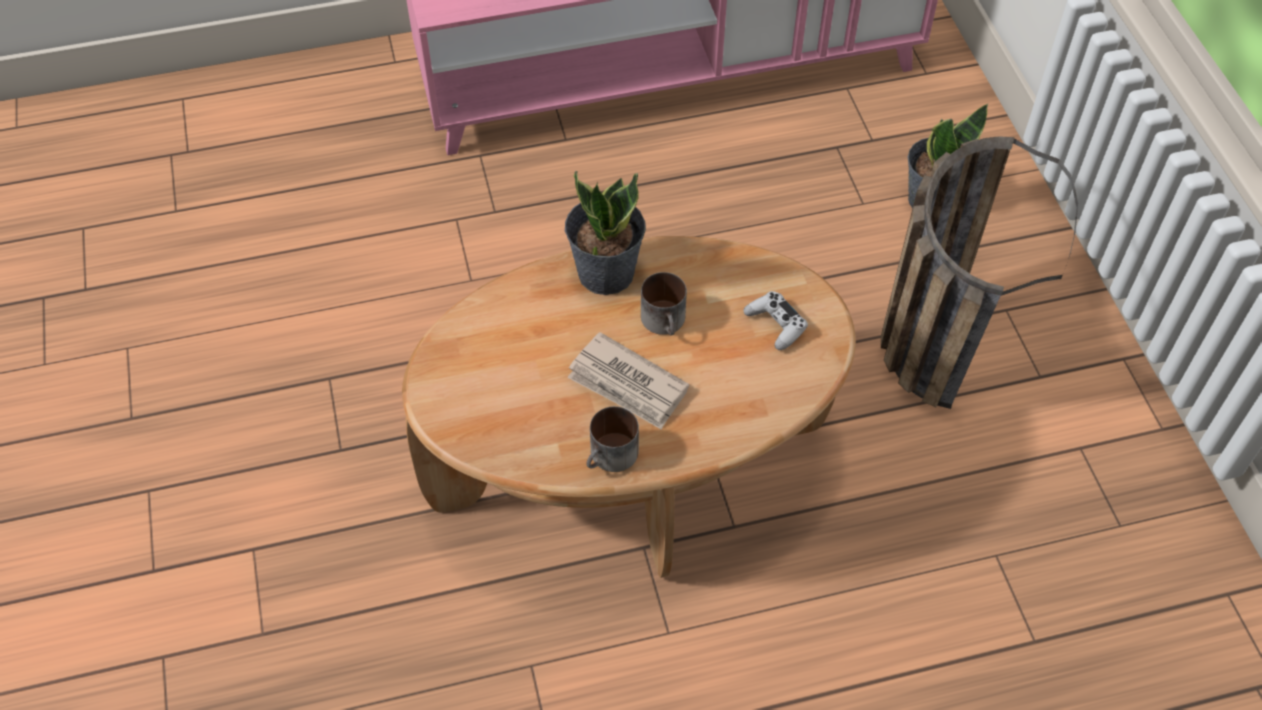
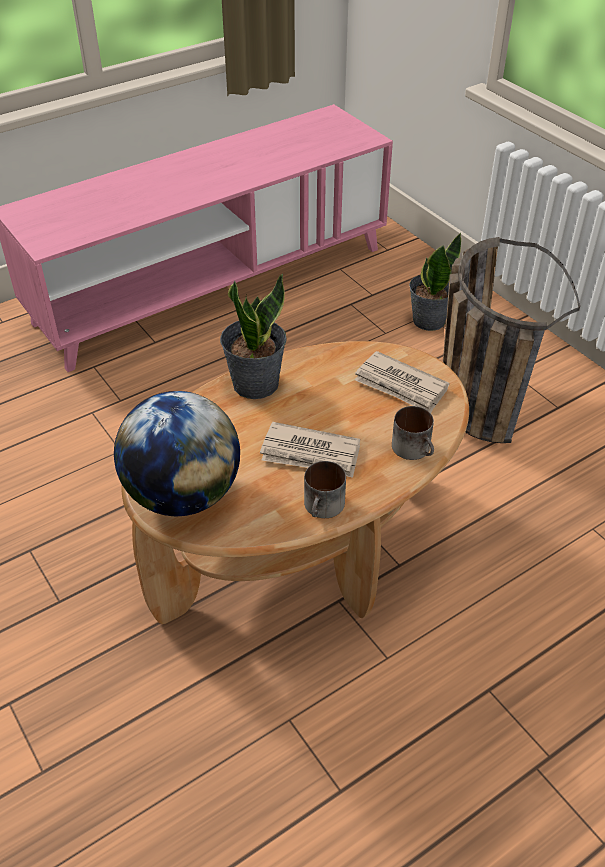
camera: 20 degrees left, 10 degrees down
(466, 394) = (183, 495): none -> globe
(666, 321) = (318, 404): mug -> mug (415, 449)
(776, 325) = (401, 386): white game controller -> newspaper

